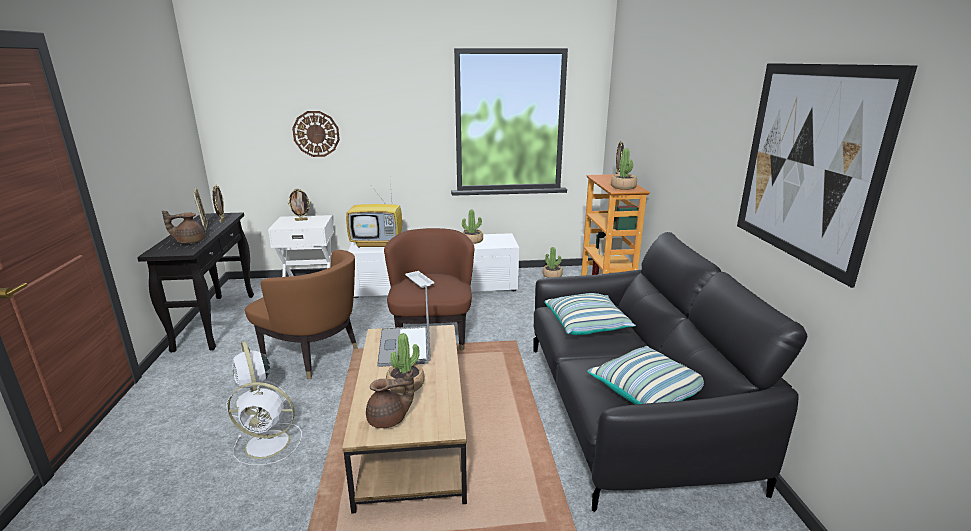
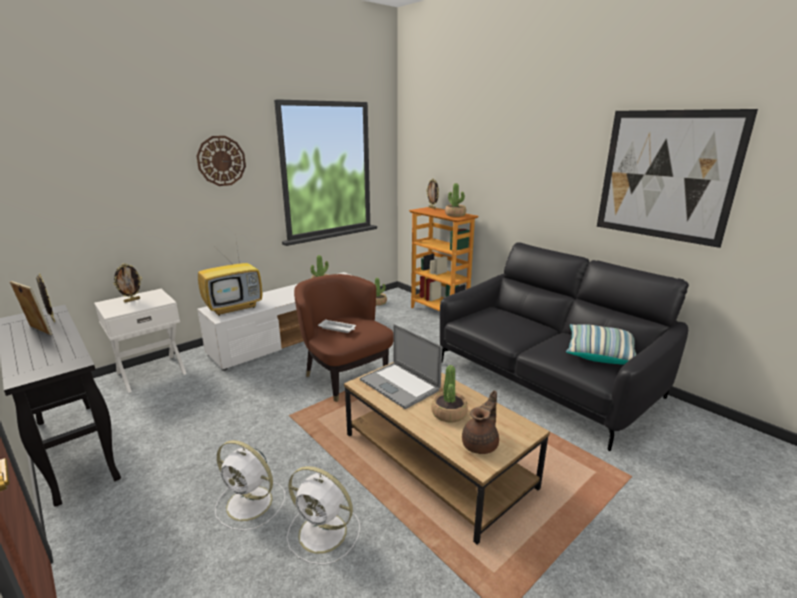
camera: 35 degrees left, 0 degrees up
(189, 241) = (53, 351): brown teapot -> none
(269, 443) = (324, 533): white fan -> white fan turned 60 degrees clockwise
(313, 355) = (253, 436): brown armchair -> none
(316, 134) = (133, 197): wall clock -> wall clock (221, 161)
(587, 325) = (503, 324): pillow -> none

